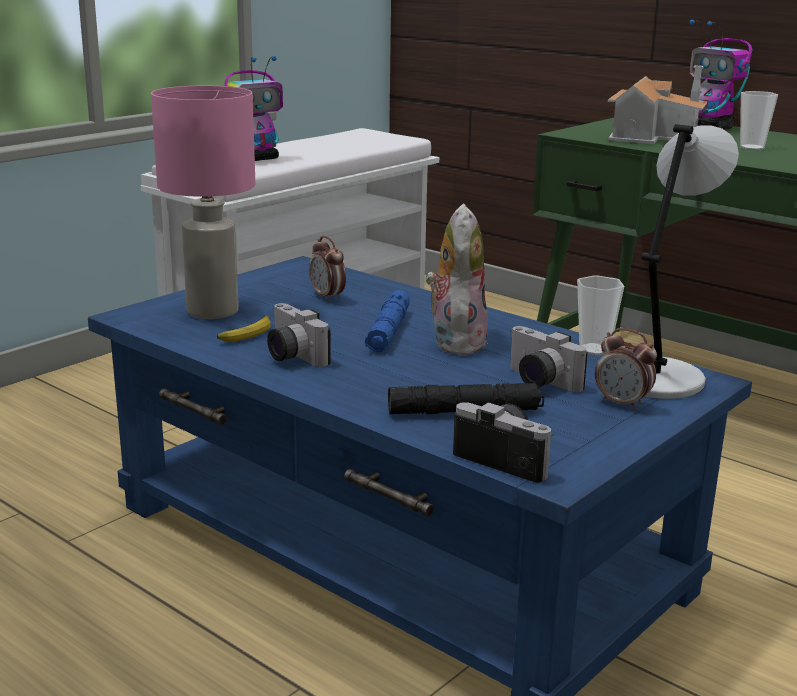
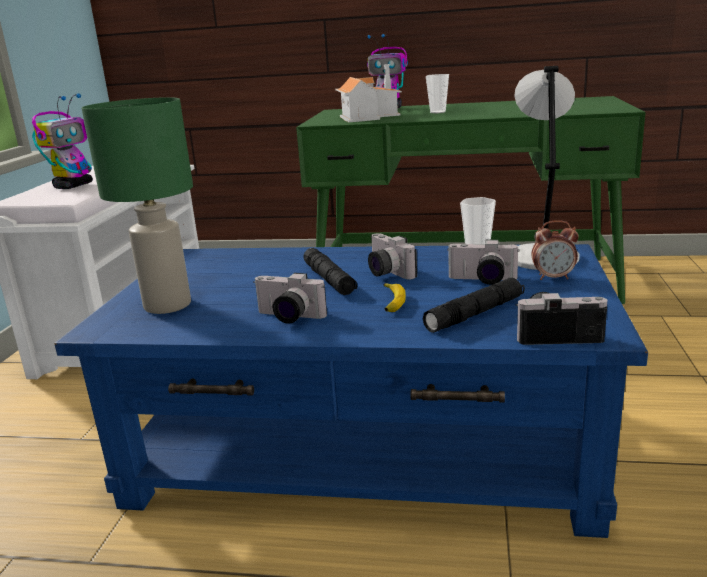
camera: 30 degrees left, 0 degrees up
(214, 311) = (168, 305): pink table lamp -> green table lamp
(246, 334) = (225, 313): banana -> banana (391, 302)
(328, 297) = (244, 270): alarm clock -> none
(388, 331) = (329, 280): blue flashlight -> black flashlight
(455, 341) = (385, 272): plush toy -> camera

